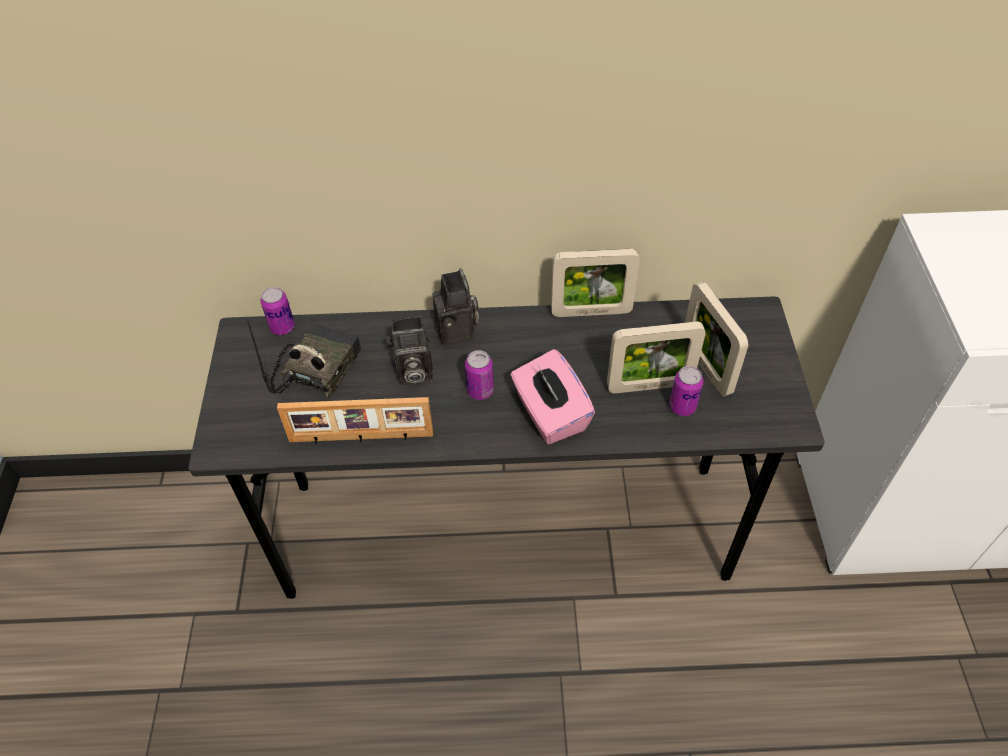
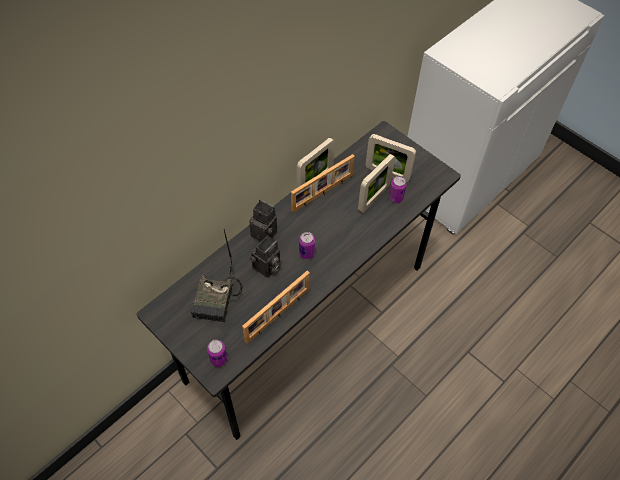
camera: 45 degrees left, 5 degrees up
(282, 327) = (176, 294): can -> can (218, 359)
(316, 368) = (218, 300): radio -> radio turned 150 degrees counterclockwise
(550, 414) = (347, 241): pink tissue box -> none
(585, 333) = (323, 193): none -> picture frame

